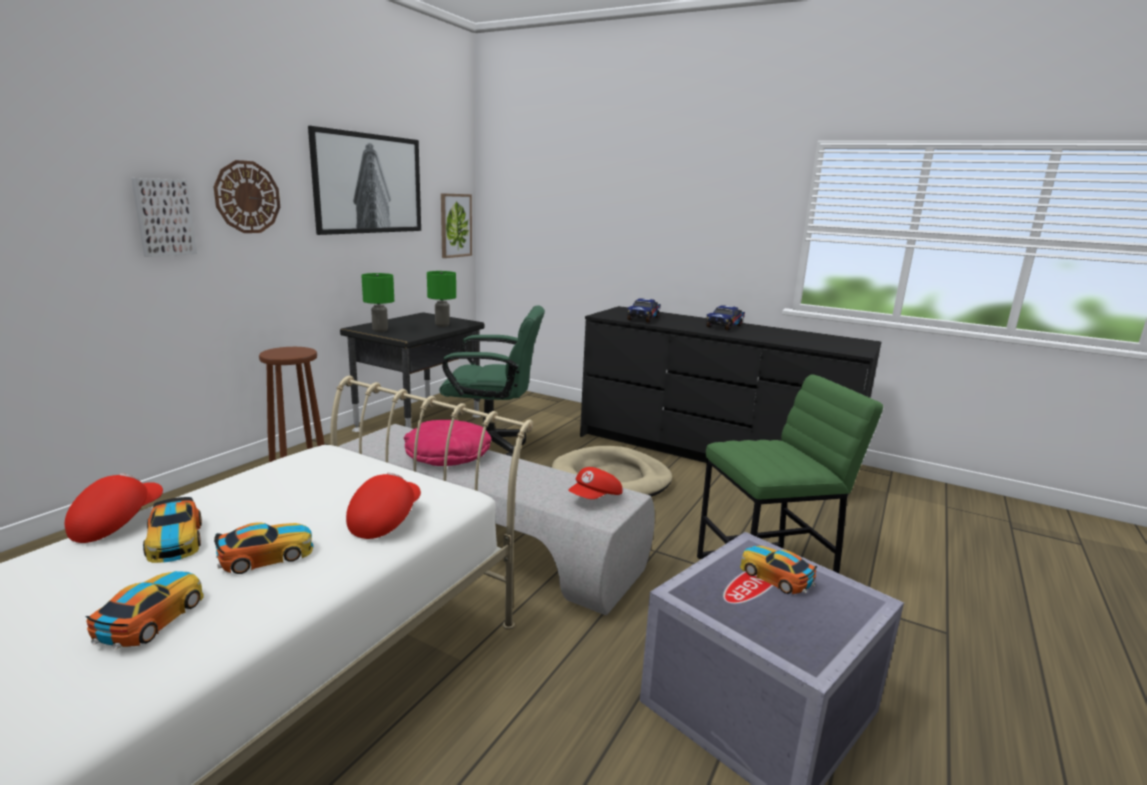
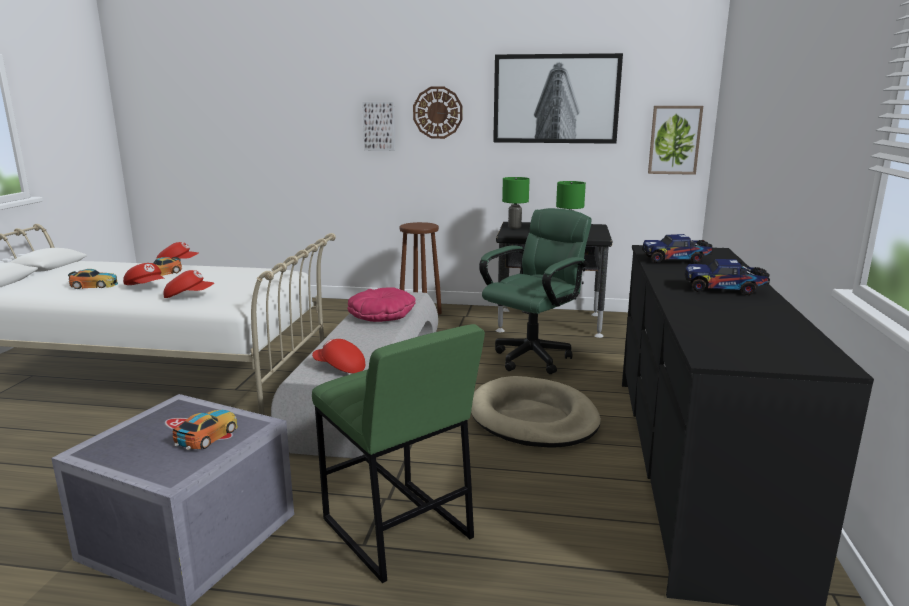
camera: 70 degrees right, 0 degrees up
(267, 555) = (146, 287): toy car -> red cap
(492, 449) = (534, 357): green office chair -> green office chair turned 120 degrees counterclockwise

